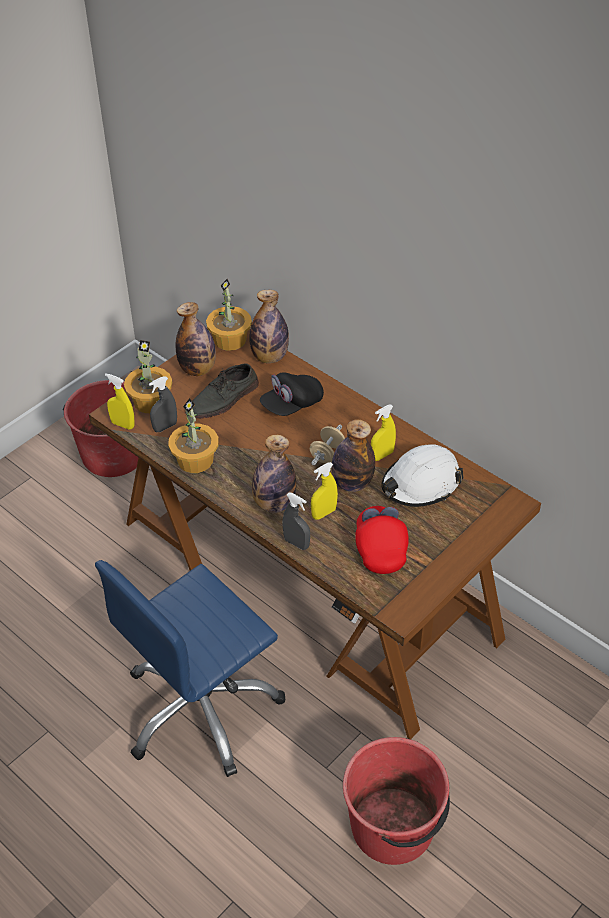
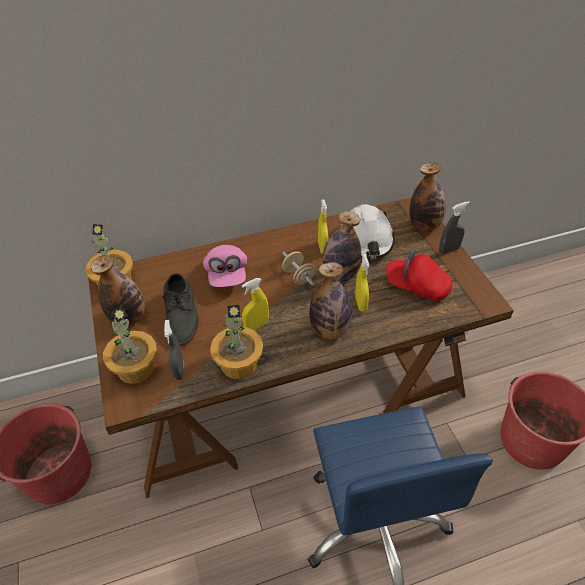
camera: 60 degrees left, 0 degrees up
(123, 424) = (146, 403): yellow spray bottle -> yellow spray bottle (256, 326)
(269, 357) = (160, 267): bottle -> bottle (424, 226)
(292, 404) = (227, 275): black cap -> pink cap
(296, 543) = (383, 333): grey spray bottle -> grey spray bottle (449, 250)

